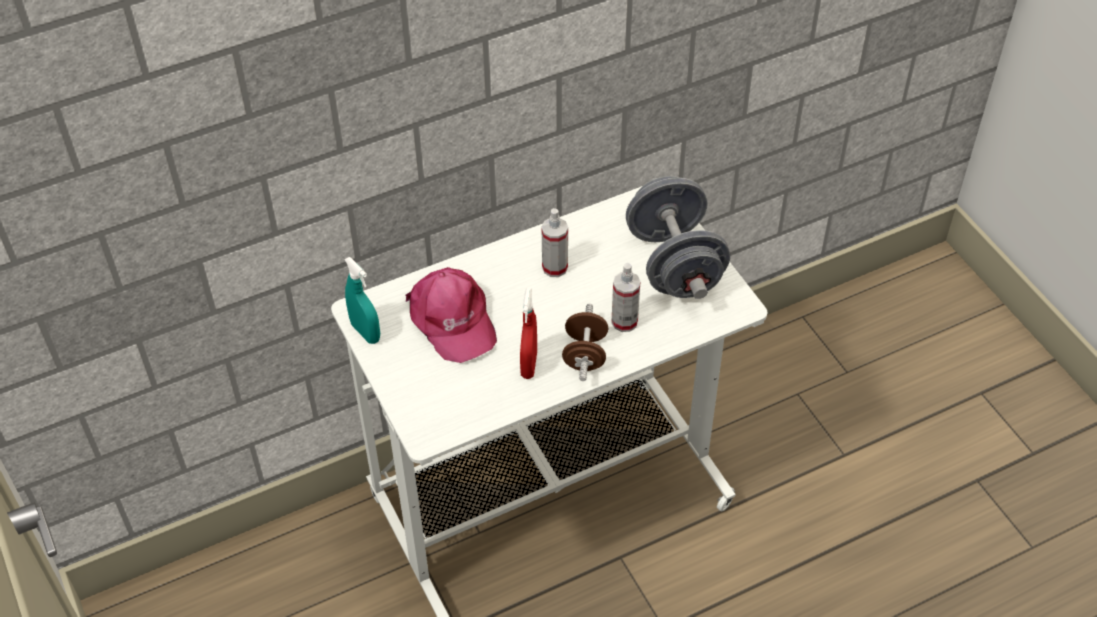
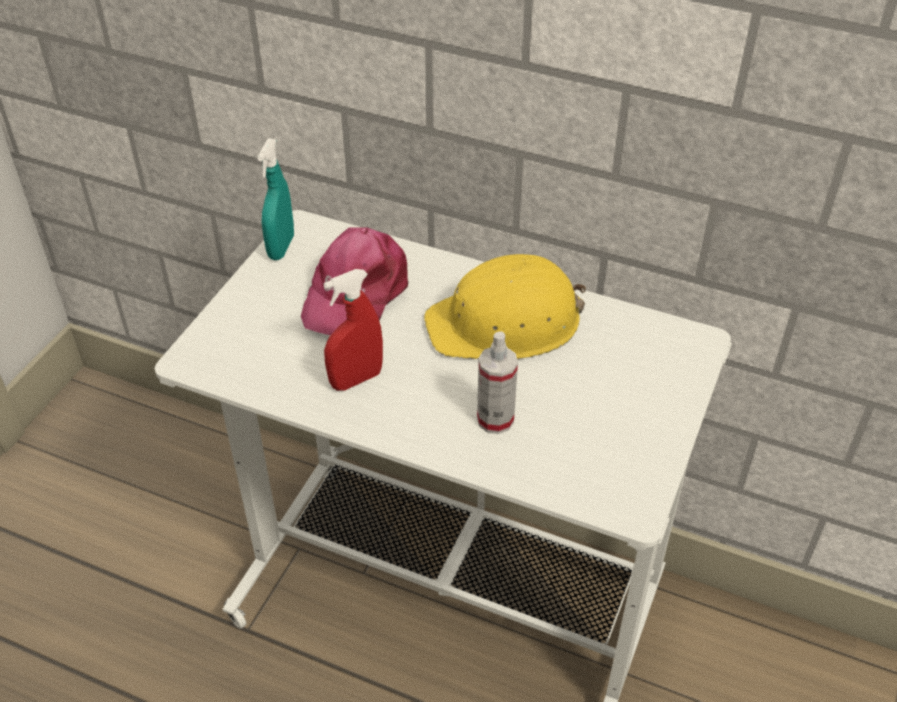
camera: 50 degrees right, 5 degrees down
(555, 267) = (506, 323): spray bottle -> yellow hard hat
(585, 355) = (414, 415): brown dumbbell -> none
(674, 264) = (624, 412): grey dumbbell -> none

